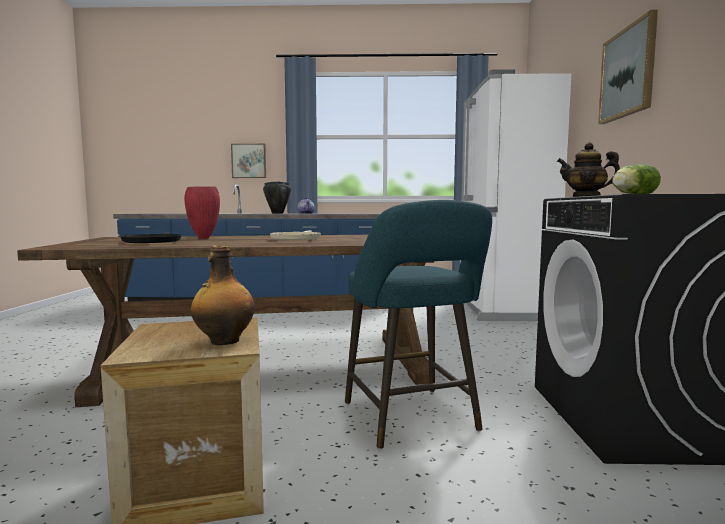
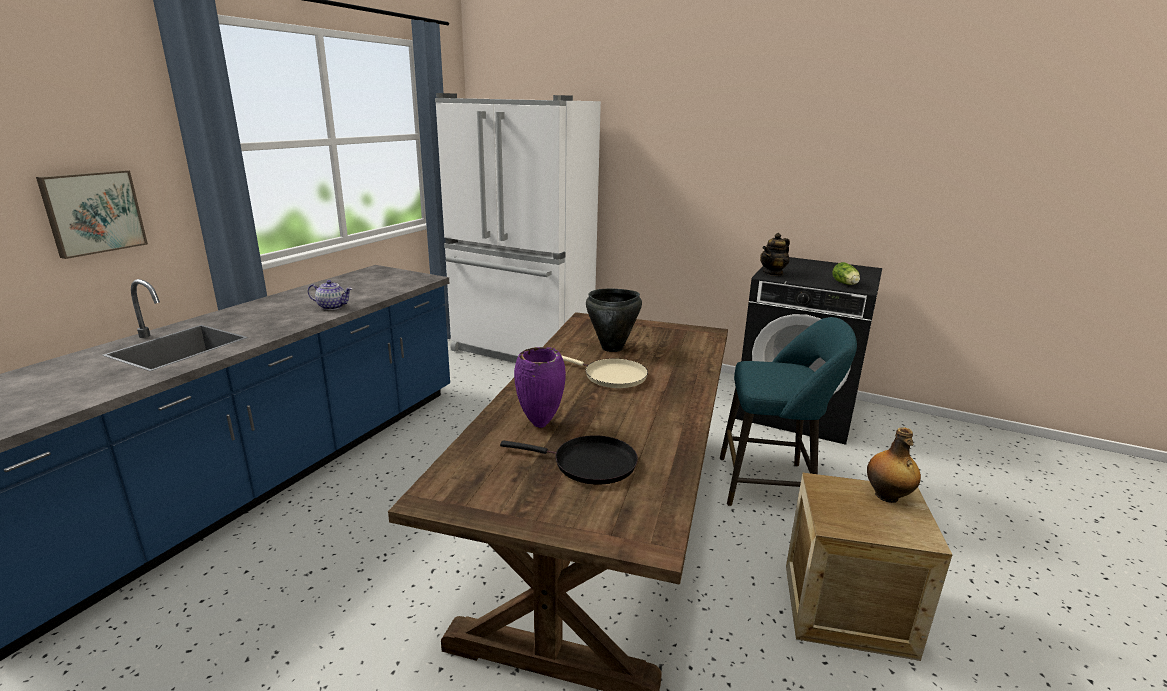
camera: 65 degrees left, 15 degrees up
(203, 238) = (540, 425): red vase -> purple vase
(277, 213) = (247, 316): black cooking pot -> black cooking pot (612, 348)
(628, 72) = (694, 134): picture -> none

